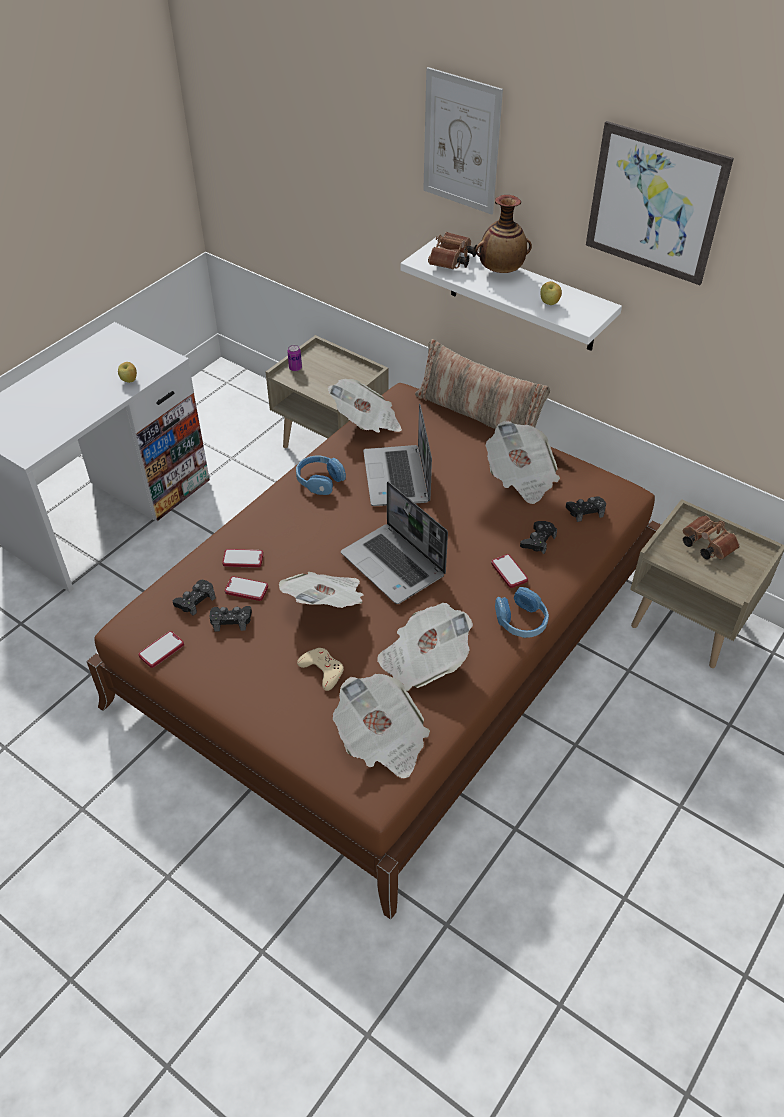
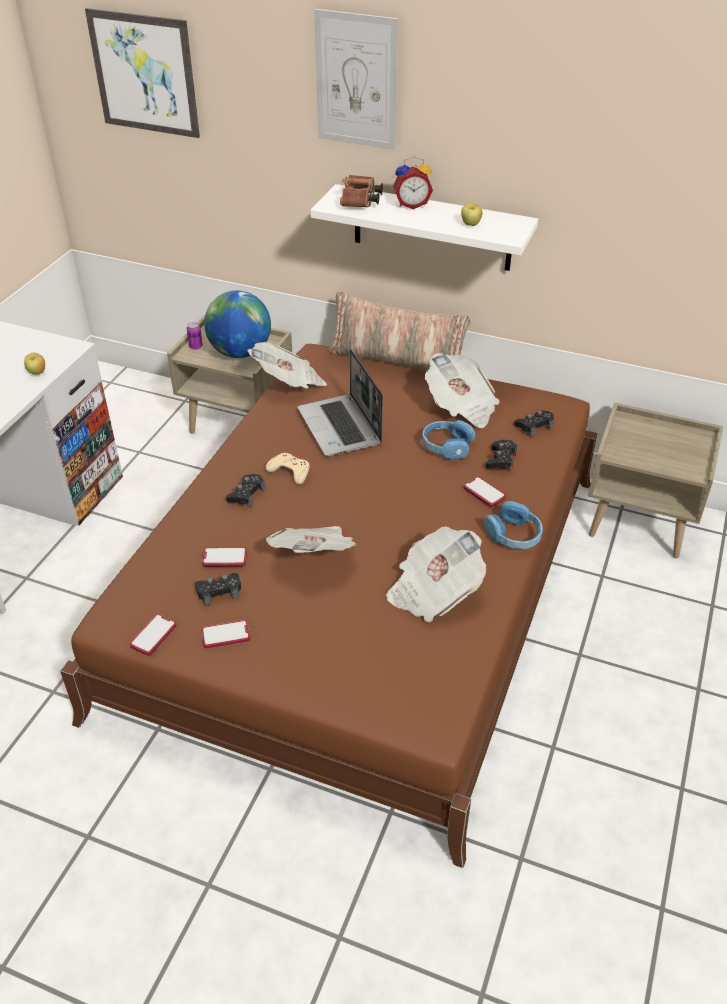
camera: 15 degrees left, 5 degrees down
(195, 600) = (173, 579): black game controller -> black game controller (246, 494)
(243, 559) = (210, 530): phone -> phone (226, 635)
(319, 480) = (262, 443): blue headphones -> blue headphones (446, 446)
(322, 670) = (334, 620): beige game controller -> beige game controller (289, 471)
(334, 381) = (240, 352): none -> globe
(382, 740) = (422, 675): newspaper -> none
(394, 565) = (370, 507): laptop -> none
(501, 271) = (411, 204): vase -> alarm clock
(655, 204) = (565, 108): picture -> picture (144, 73)
(705, 544) = (651, 438): brown binoculars -> none

